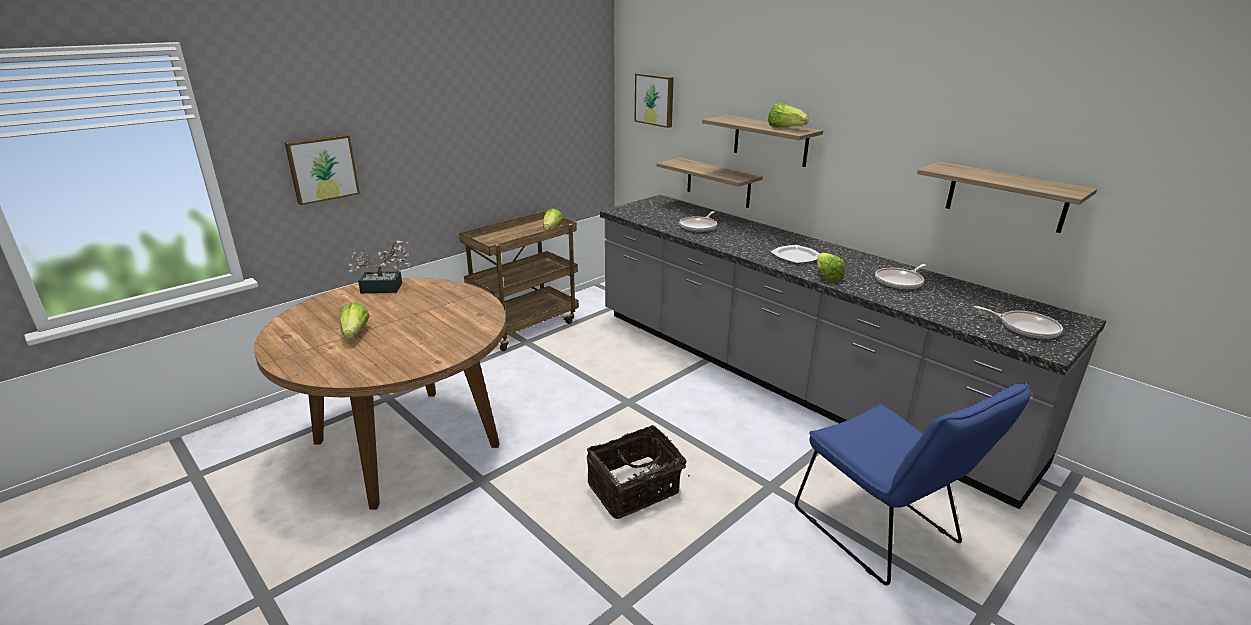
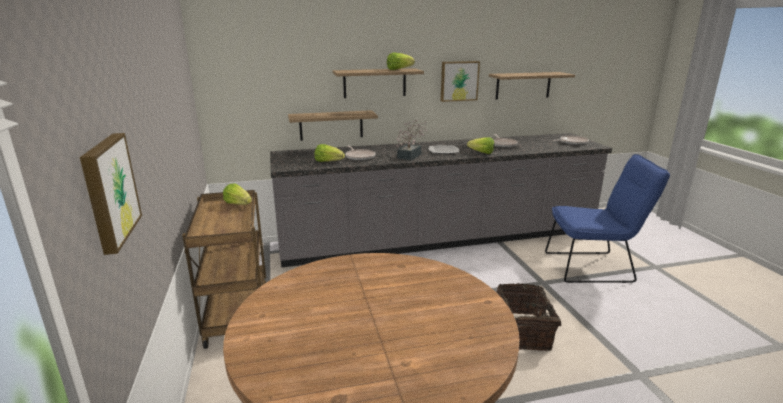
camera: 60 degrees left, 5 degrees down
(355, 333) = (380, 341): lettuce -> lettuce (328, 162)
(386, 288) = (272, 305): potted plant -> potted plant (411, 155)
(655, 99) = (250, 69): picture -> picture (459, 81)

